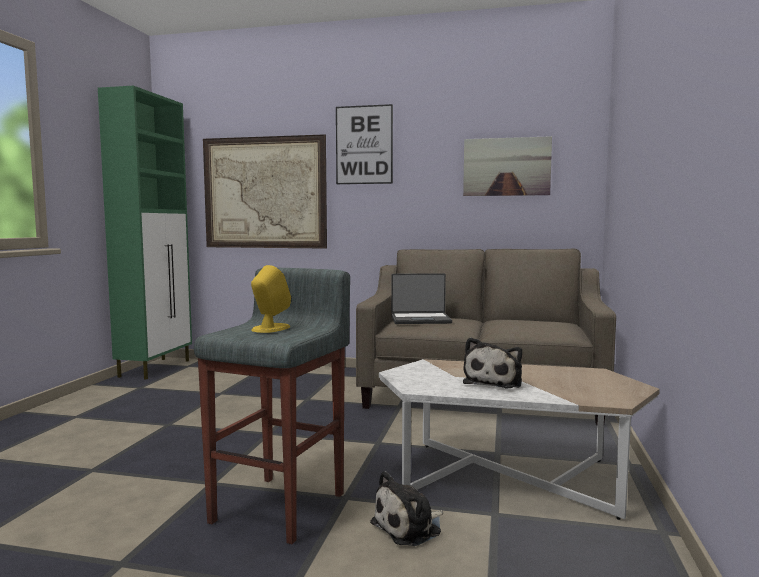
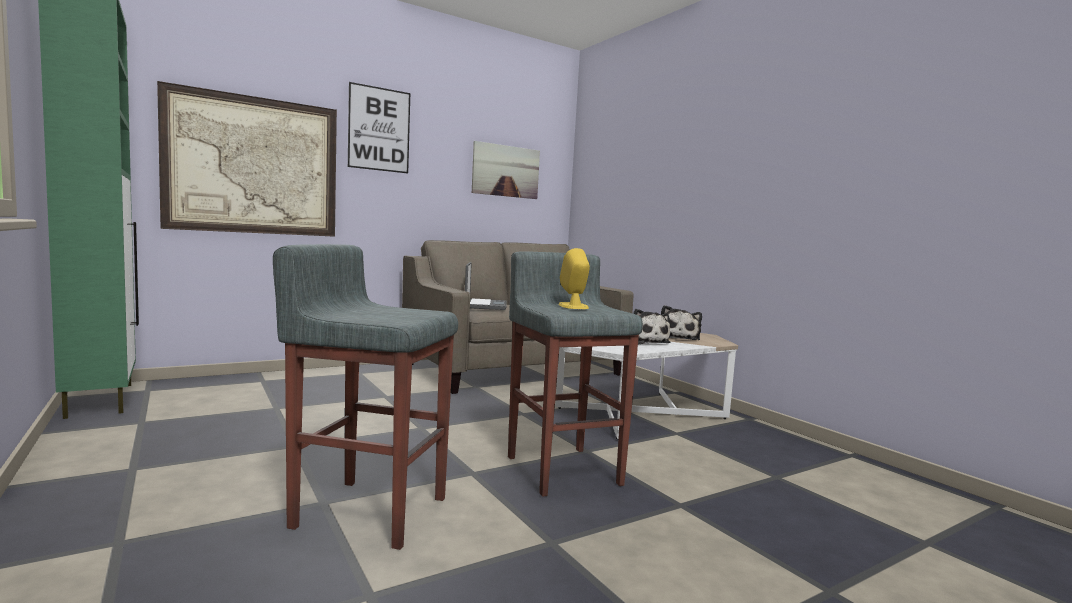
camera: 45 degrees left, 0 degrees up
(96, 486) = (369, 511): none -> grey stool
(409, 527) = (657, 453): plush toy -> plush toy (678, 337)
(420, 320) = (484, 305): laptop -> laptop turned 45 degrees counterclockwise

